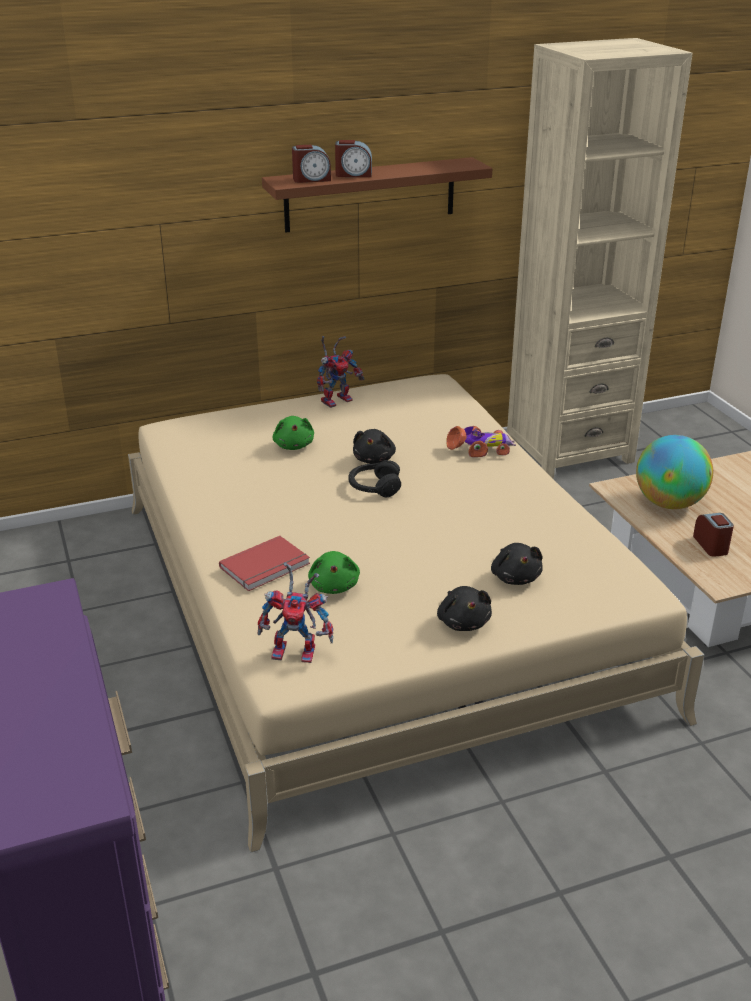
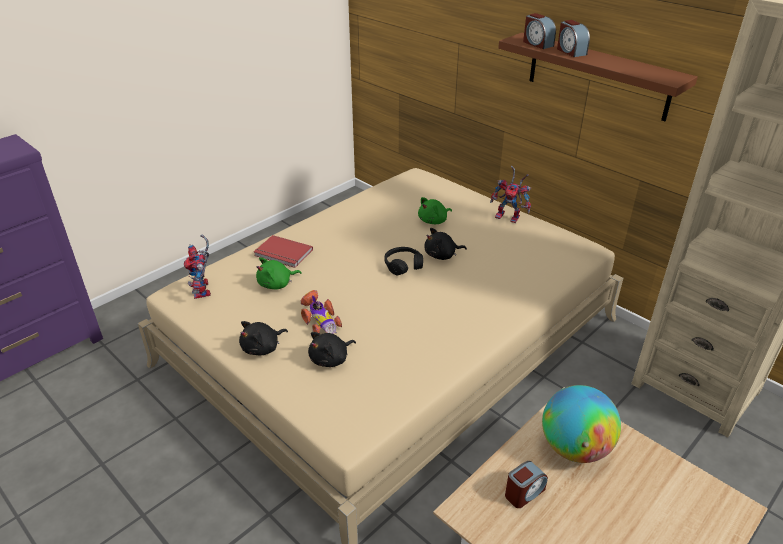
camera: 65 degrees right, 5 degrees up
(480, 449) = (501, 297): toy car -> toy car (320, 320)

